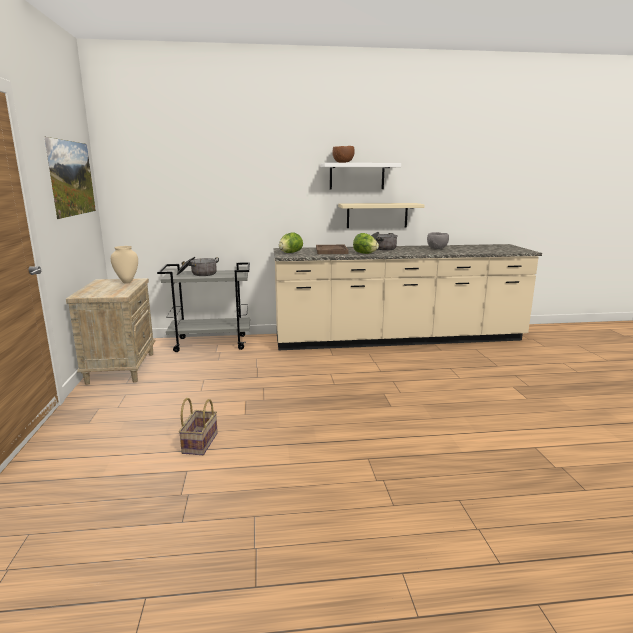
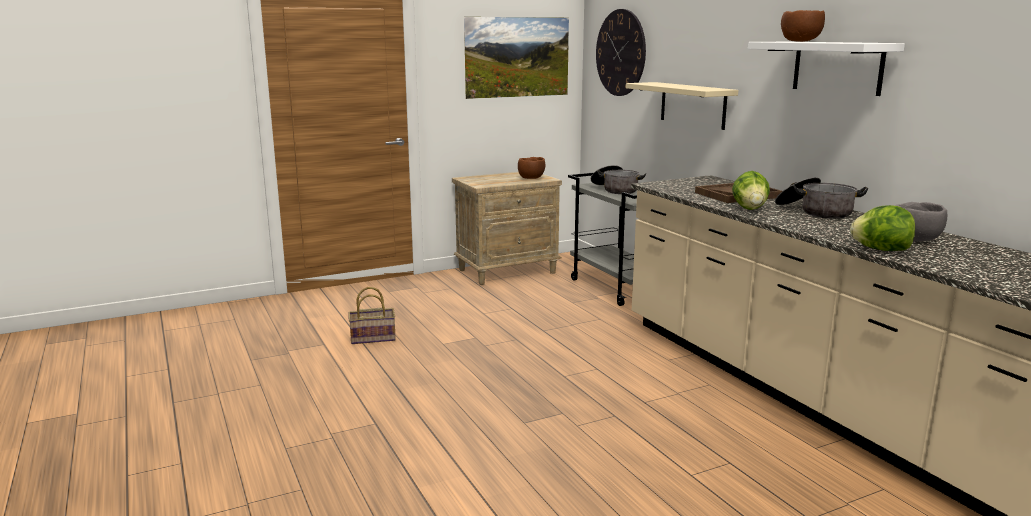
camera: 70 degrees right, 0 degrees up
(127, 282) = (532, 178): beige vase -> brown bowl
(154, 173) = (620, 53): none -> wall clock
(290, 253) = (681, 183): lettuce -> lettuce (881, 250)
(377, 215) = (863, 148): beige shelf -> beige shelf (692, 105)

